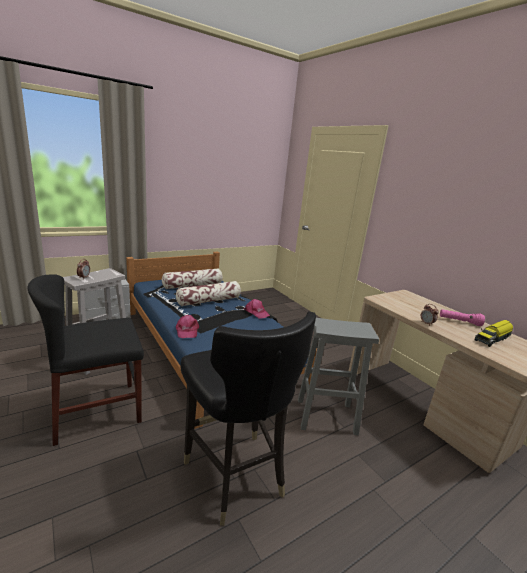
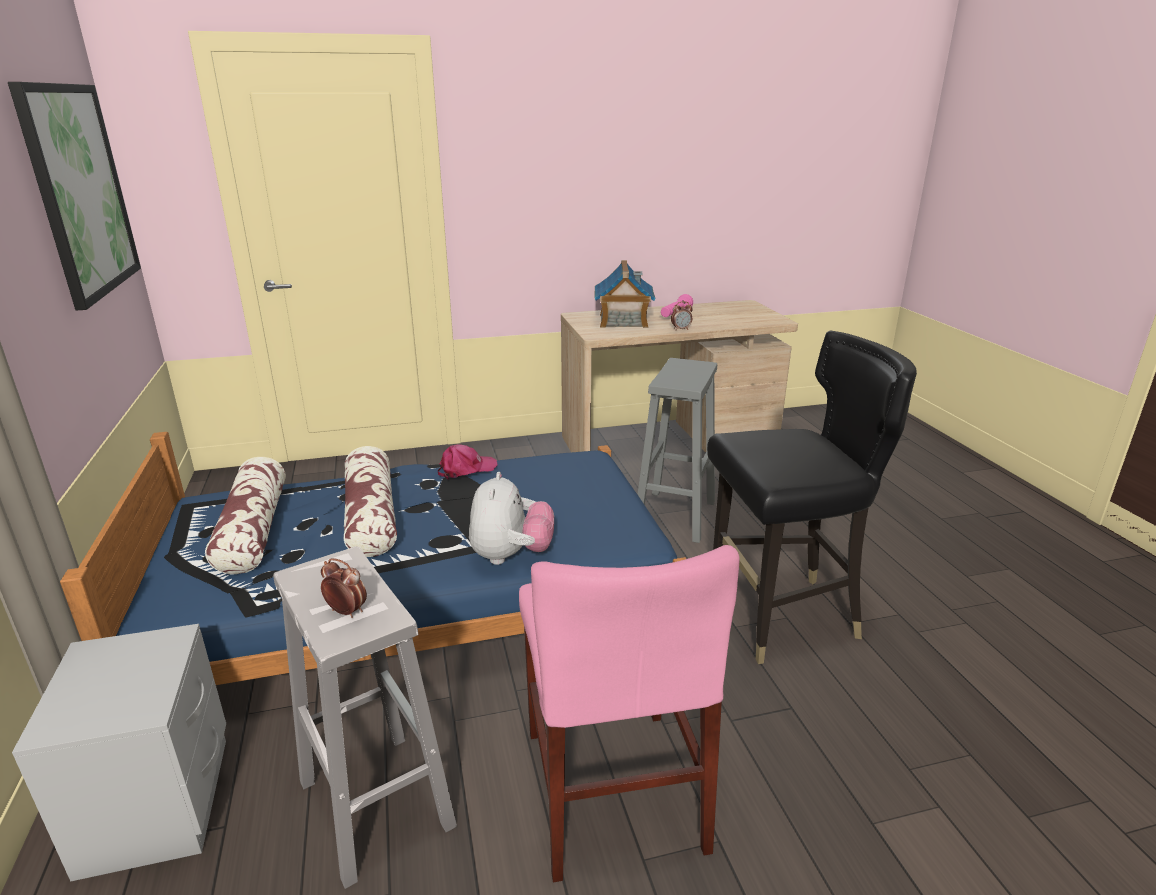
camera: 70 degrees left, 5 degrees up
(97, 411) = (612, 787): black chair -> pink chair
(187, 331) = (511, 556): pink cap -> plush toy
(247, 175) = (80, 191): none -> picture
(415, 305) = (623, 321): none -> toy house
(492, 338) = (719, 313): toy truck -> none

